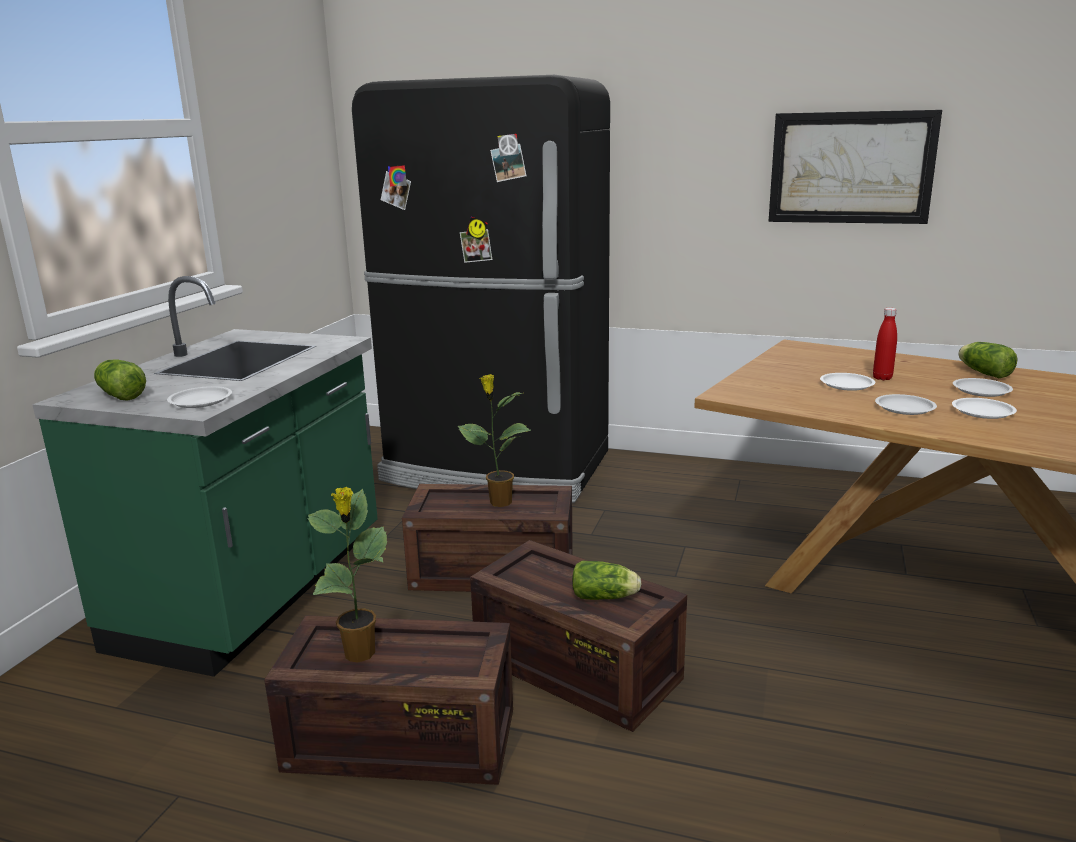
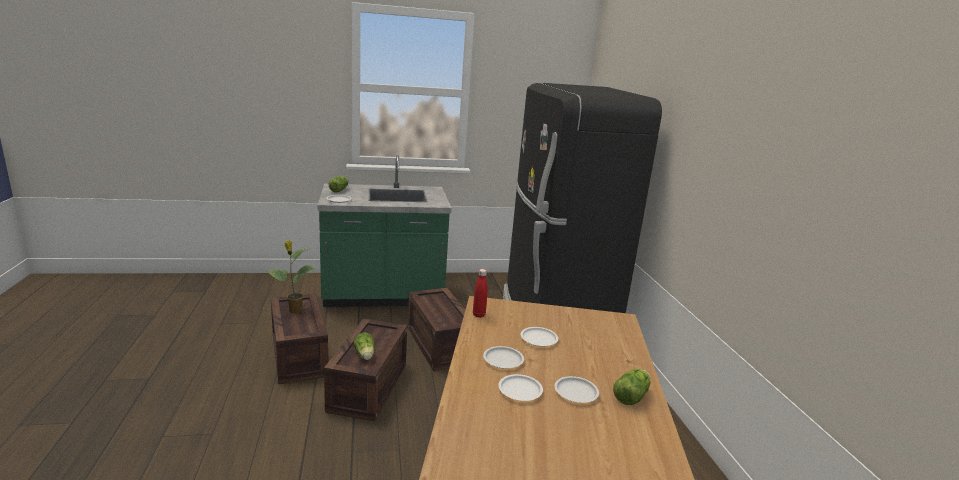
camera: 60 degrees right, 0 degrees up
(499, 502) = (445, 311): potted plant -> none
(851, 168) = (766, 210): picture -> none
(882, 378) = (569, 352): red bottle -> red bottle (479, 315)

